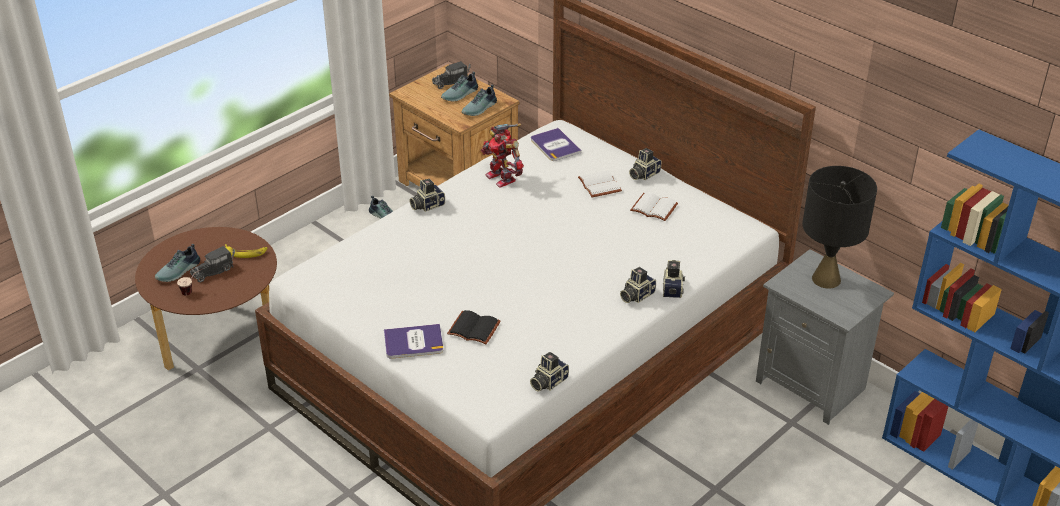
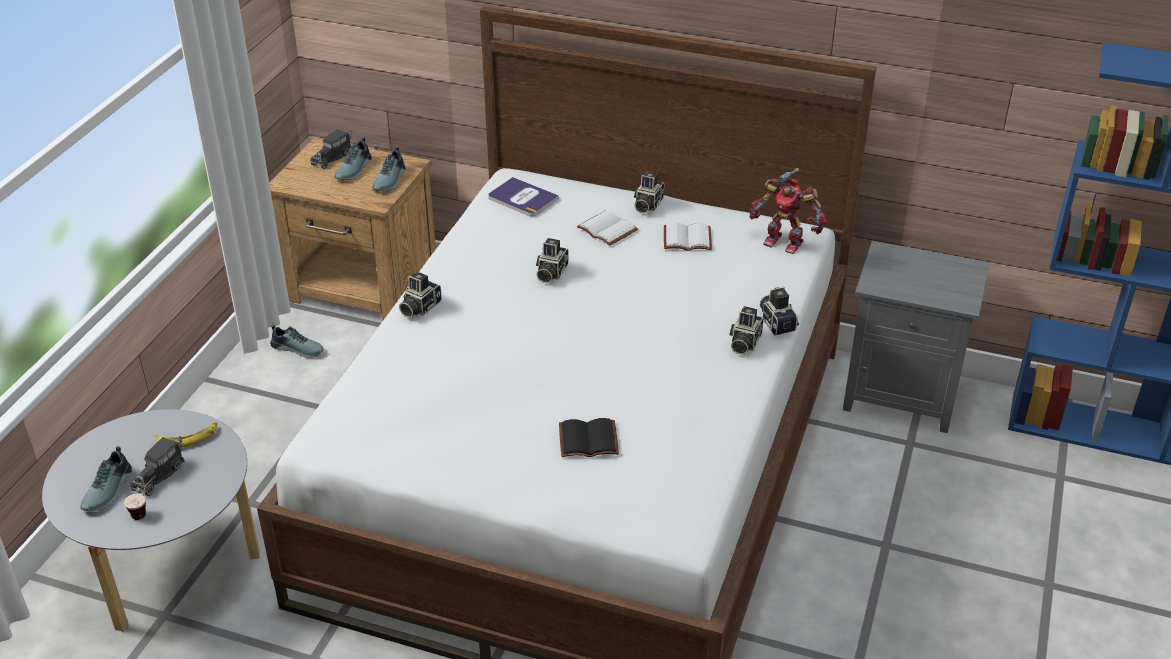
camera: 25 degrees left, 0 degrees up
(219, 339) = (171, 566): brown coffee table -> grey coffee table
(413, 342) = (526, 481): book -> none
(502, 177) = (487, 250): toy robot -> toy robot (784, 241)
(548, 381) = (723, 476): camera -> camera (550, 273)
(825, 279) = (913, 268): black table lamp -> none

